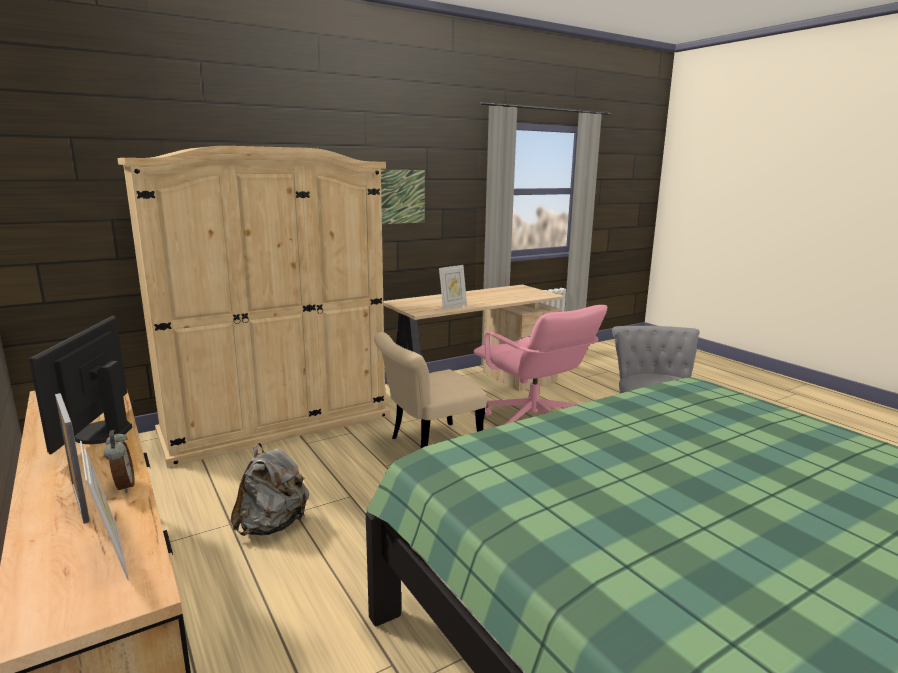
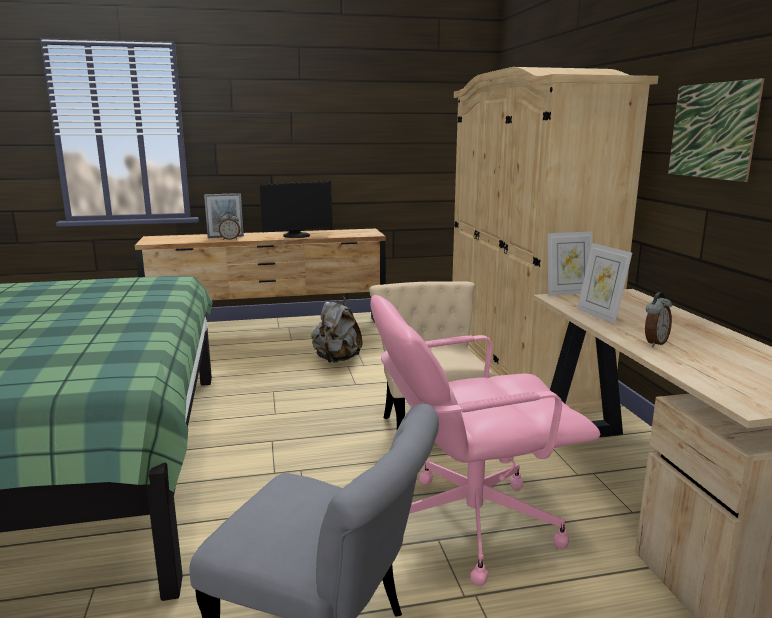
camera: 110 degrees right, 0 degrees up
(100, 432) = (297, 236): monitor -> monitor turned 135 degrees clockwise
(112, 558) = (176, 240): picture frame -> picture frame (567, 293)
(492, 300) = (654, 343): none -> alarm clock

